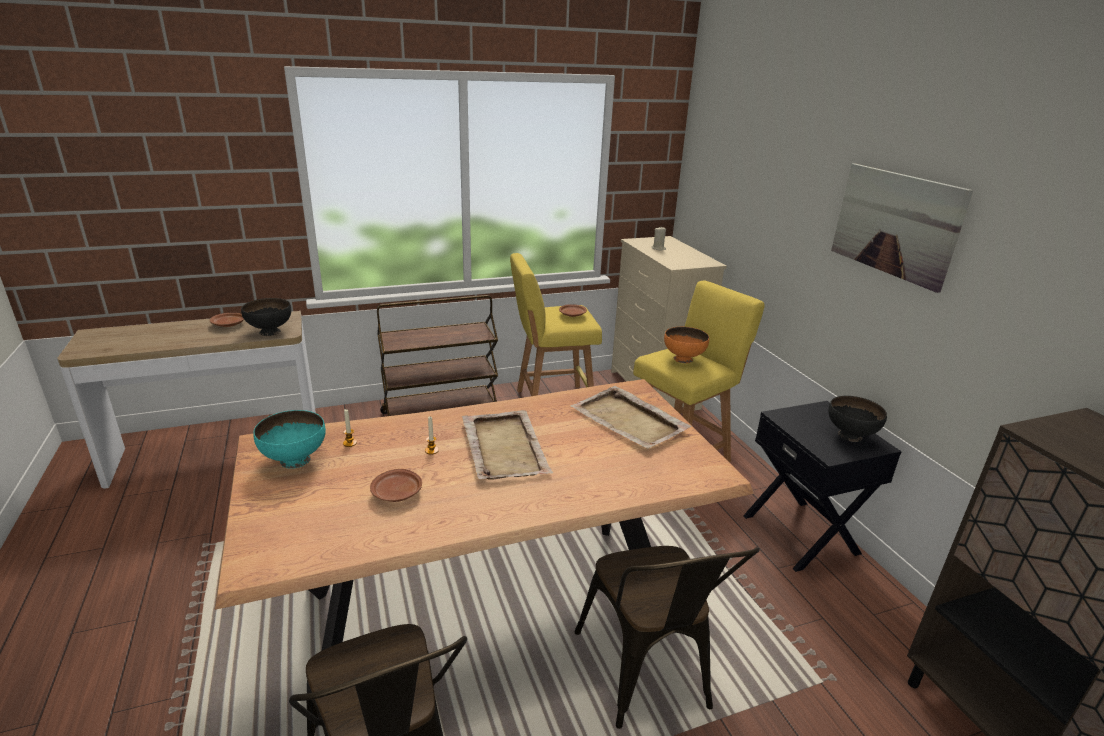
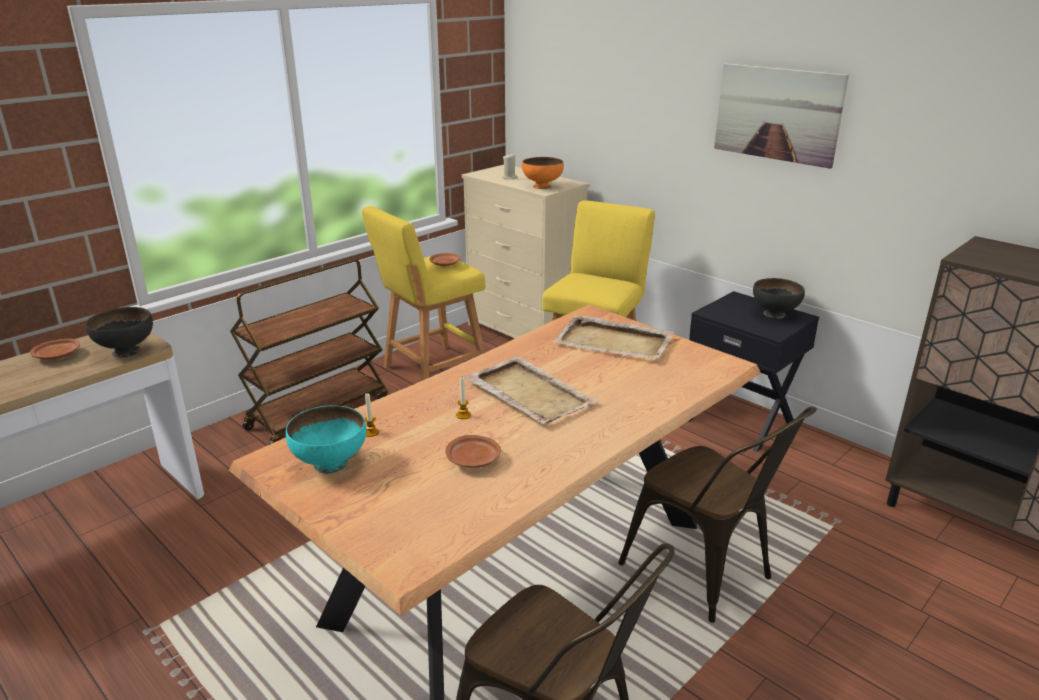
camera: 25 degrees left, 0 degrees up
(683, 359) = (591, 283): orange bowl -> orange bowl (542, 187)

